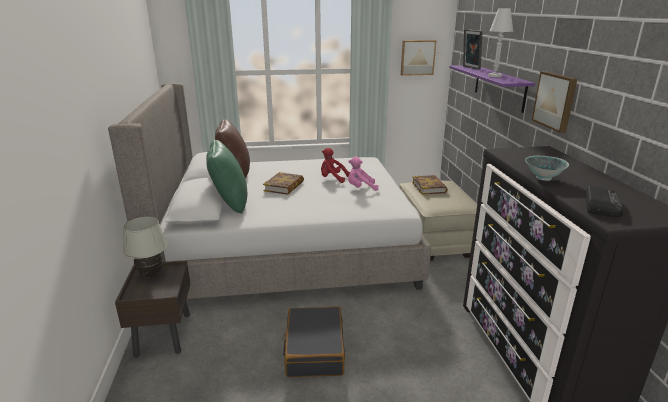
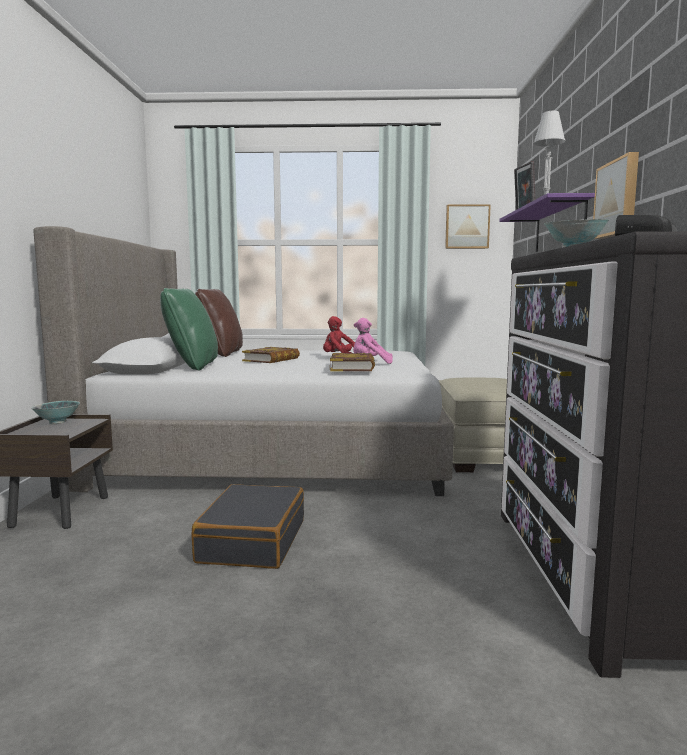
camera: 10 degrees right, 15 degrees down
(151, 274) = (57, 422): white table lamp -> bowl
(429, 187) = (475, 379): book -> book (353, 367)

